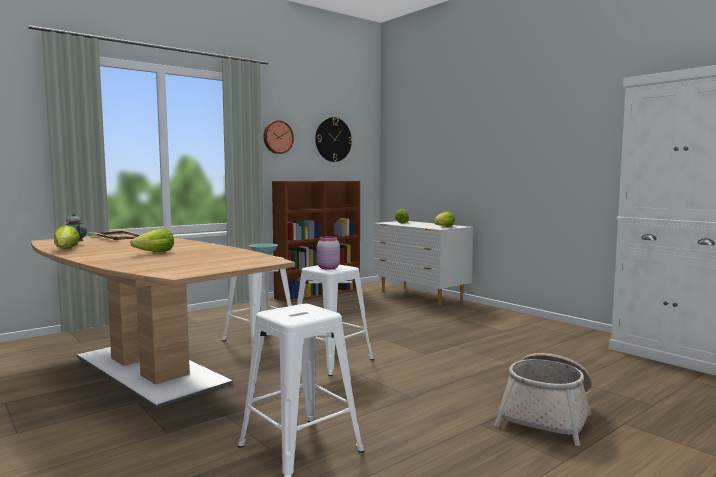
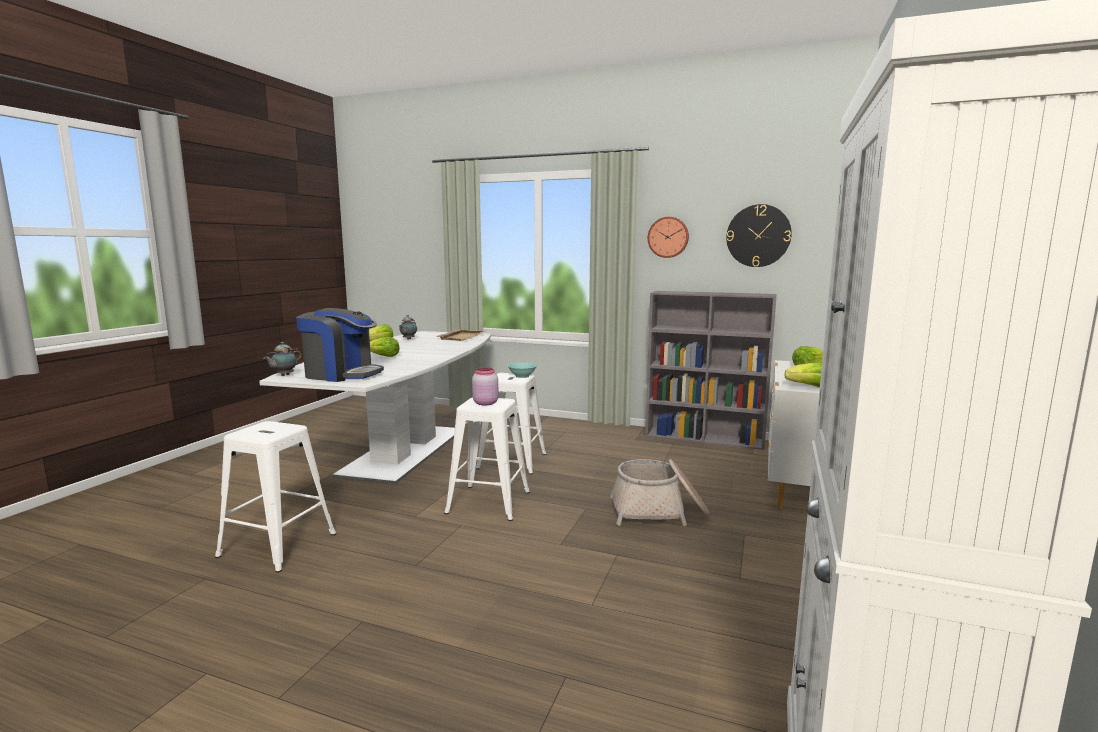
camera: 60 degrees right, 5 degrees up
(149, 369) = (405, 451): brown dining table -> white dining table
(170, 273) = (284, 375): none -> teapot
(218, 263) = (342, 374): none -> coffee machine
(319, 293) = (705, 438): brown bookcase -> grey bookcase
(547, 415) = (410, 666): basket -> basket (658, 511)

